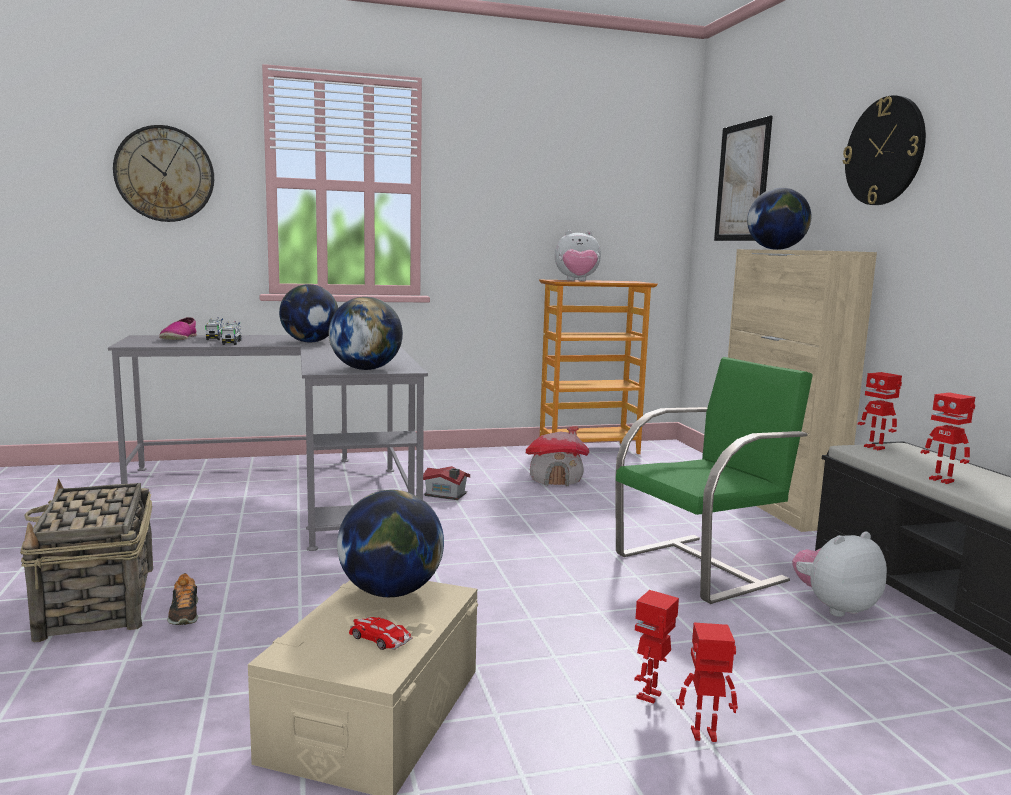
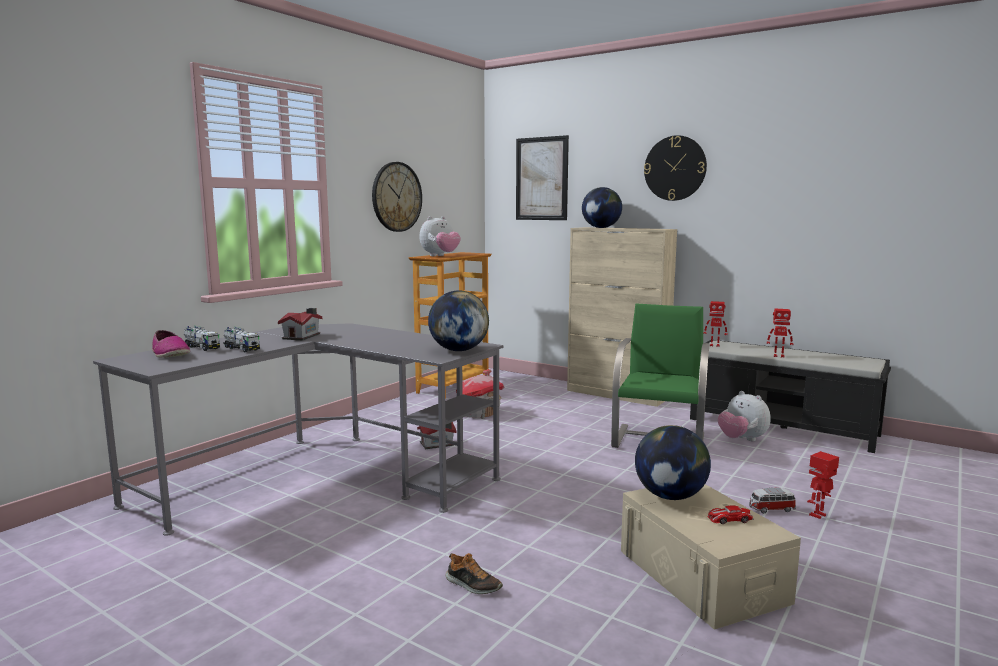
camera: 40 degrees left, 0 degrees up
(97, 602) = (390, 610): basket -> none
(165, 174) = (100, 175): wall clock -> wall clock (396, 197)
(310, 342) = (303, 336): globe -> toy house
(650, 696) = (771, 509): toy robot -> toy car
(834, 607) = (742, 440): plush toy -> plush toy turned 60 degrees counterclockwise

